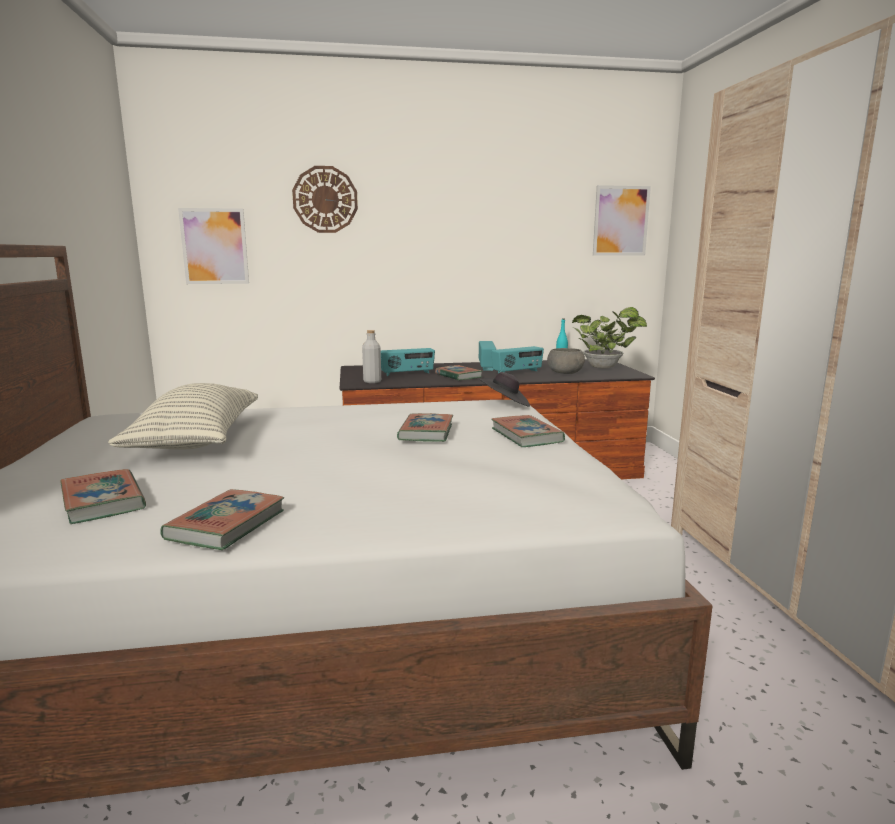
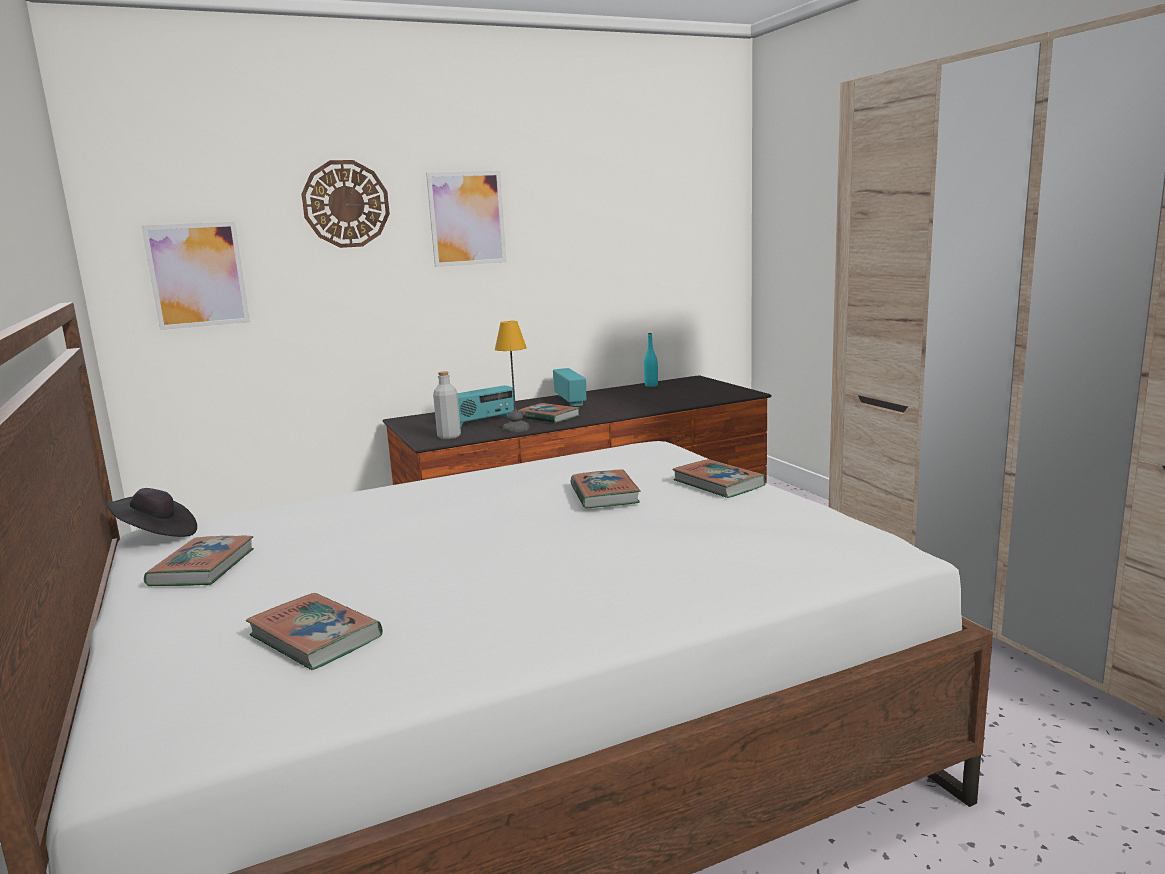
camera: 15 degrees left, 0 degrees up
(197, 441) = (335, 545): pillow -> none
(226, 525) = (506, 637): book -> book (203, 567)
(426, 381) = (517, 428): none -> table lamp
(505, 404) = (654, 448): black hat -> black hat (157, 535)
(517, 372) = (614, 404): radio -> none
(565, 372) = (669, 399): grey bowl -> none
(605, 367) = (707, 387): potted plant -> none
(621, 221) = (700, 211): picture -> picture (467, 218)

